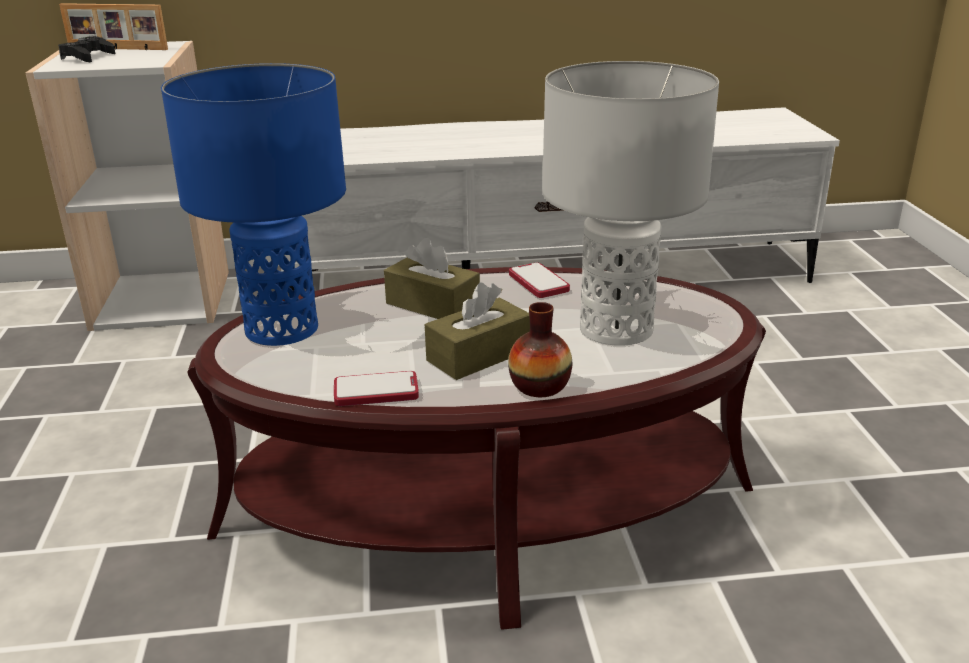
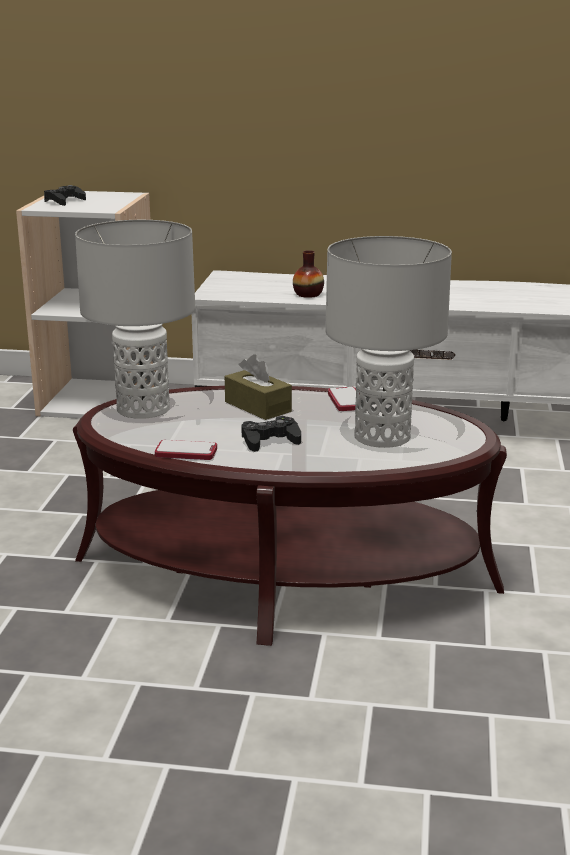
camera: 15 degrees right, 5 degrees down
(117, 49) = (89, 196): picture frame -> none
(280, 329) = (142, 409): blue table lamp -> white table lamp
(478, 355) = (270, 441): brown tissue box -> black game controller
(539, 386) = (299, 463): vase -> vase (308, 294)

